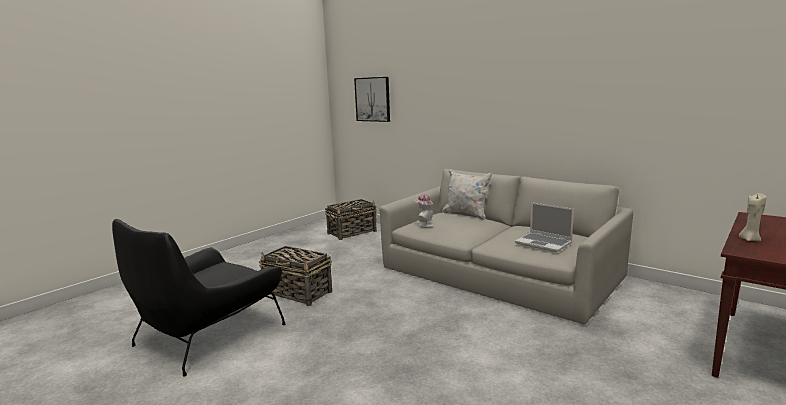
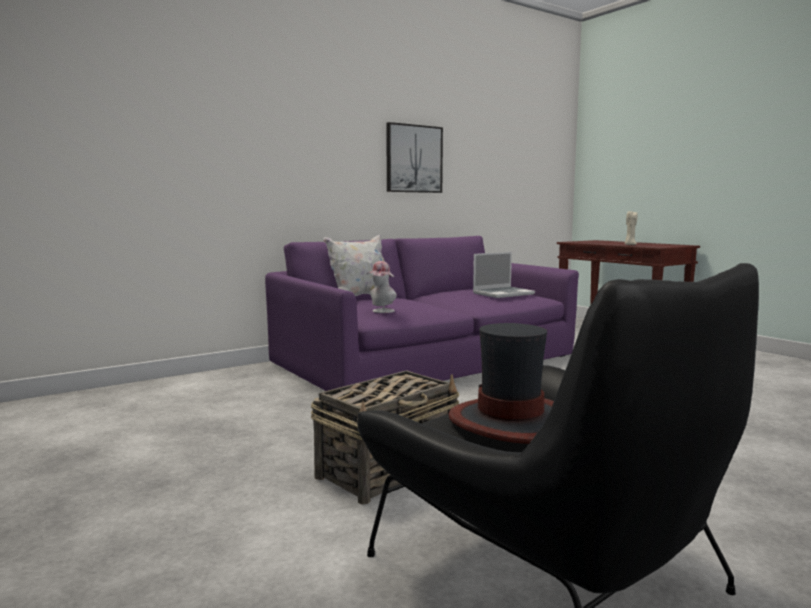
camera: 75 degrees left, 5 degrees down
(222, 273) = (510, 421): none -> hat
(352, 232) = (110, 408): basket -> none
(373, 99) = (76, 121): picture -> picture (413, 159)
(500, 273) = (425, 359): grey sofa -> purple sofa

